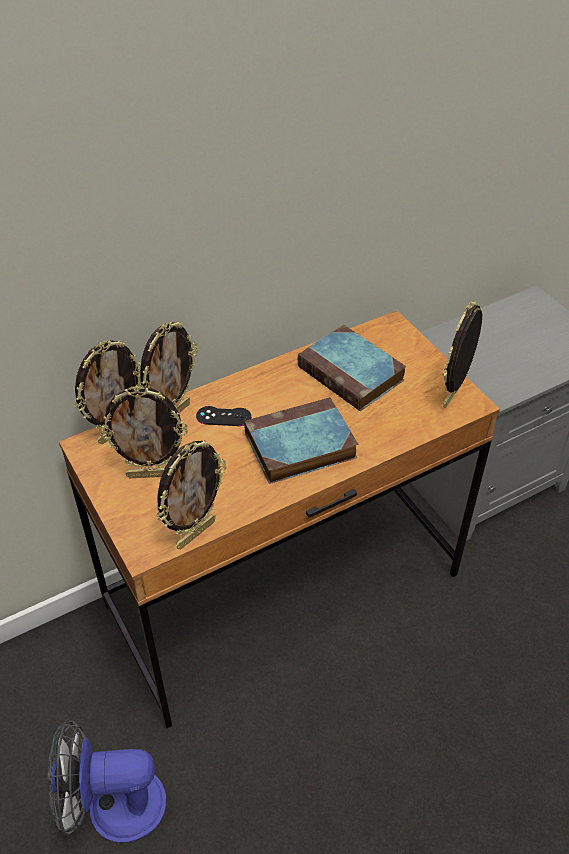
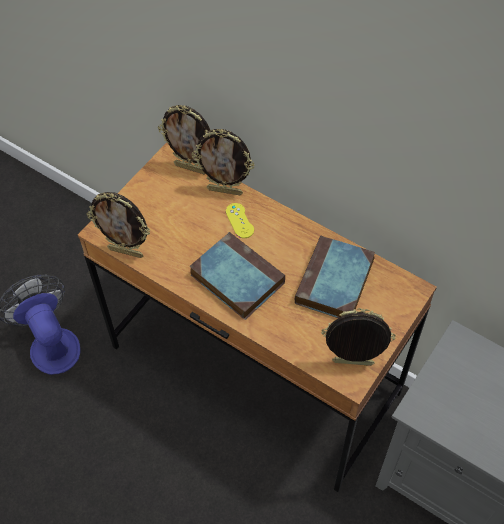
camera: 65 degrees right, 10 degrees up
(151, 474) = (164, 205): picture frame -> none
(223, 416) = (239, 220): black game controller -> yellow game controller

